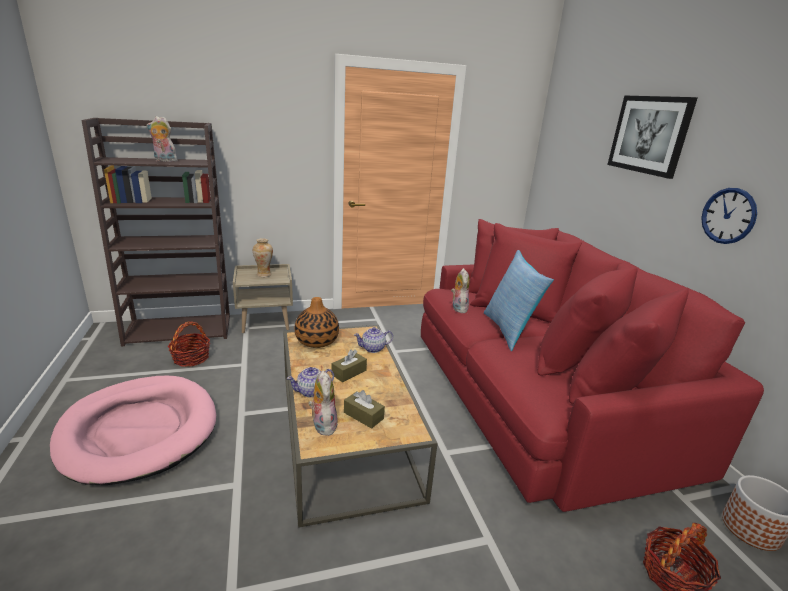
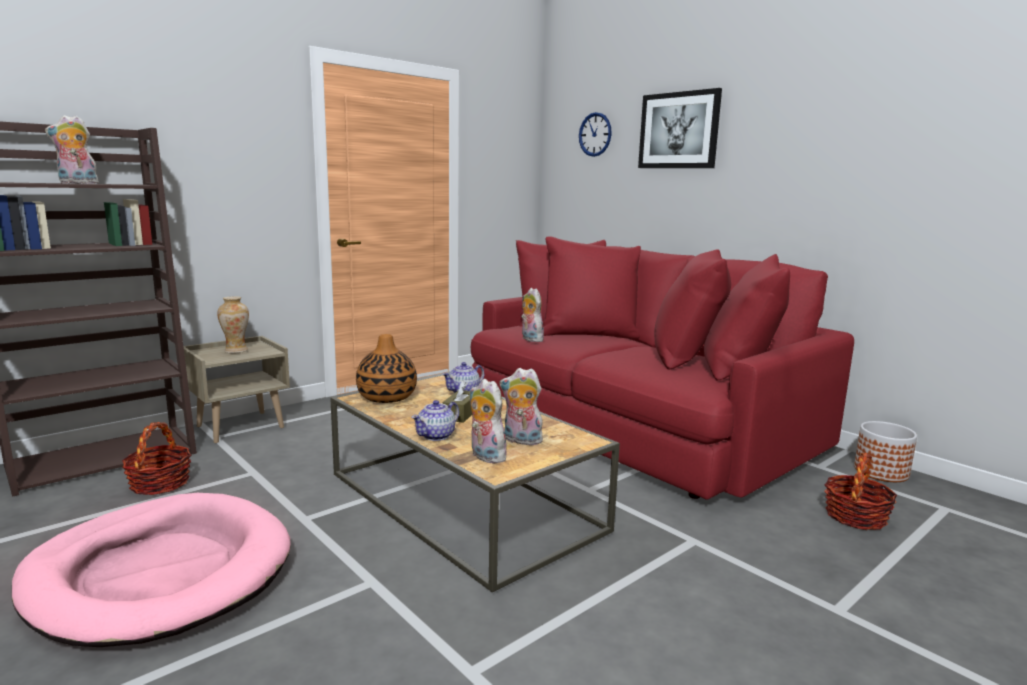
camera: 25 degrees left, 10 degrees down
(363, 415) = (521, 441): brown tissue box -> plush toy
(509, 330) = (603, 346): pillow -> none
(728, 216) = (778, 190): wall clock -> wall clock (595, 134)

